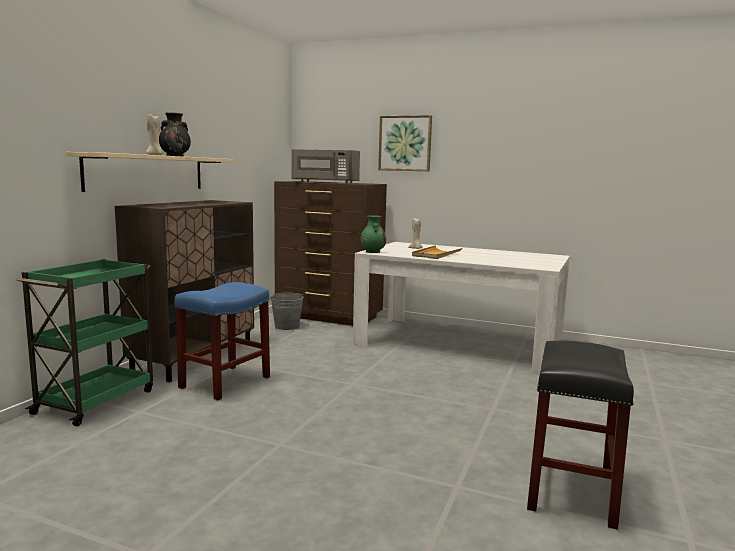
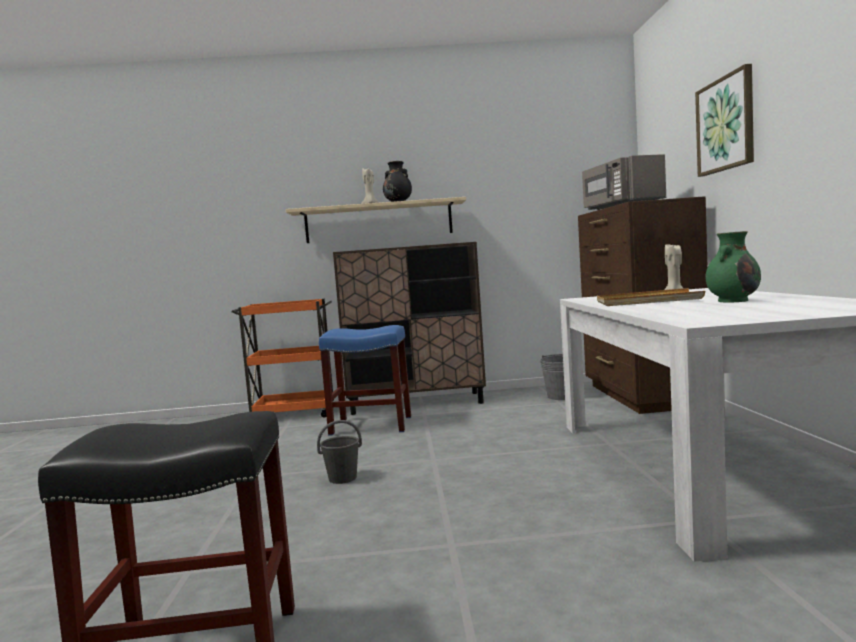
camera: 65 degrees right, 5 degrees down
(97, 401) = (294, 414): green cart -> orange cart
(344, 414) = (343, 478): none -> grey bucket
(372, 251) = (586, 298): green vase -> green vase (733, 301)

